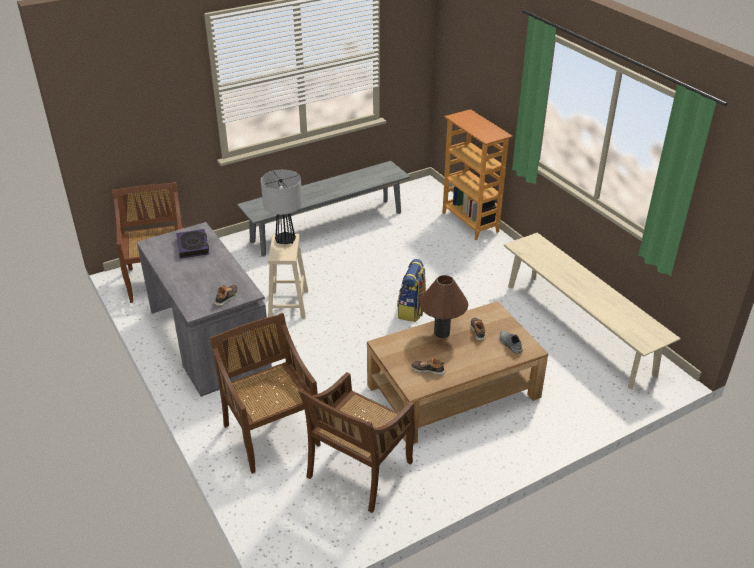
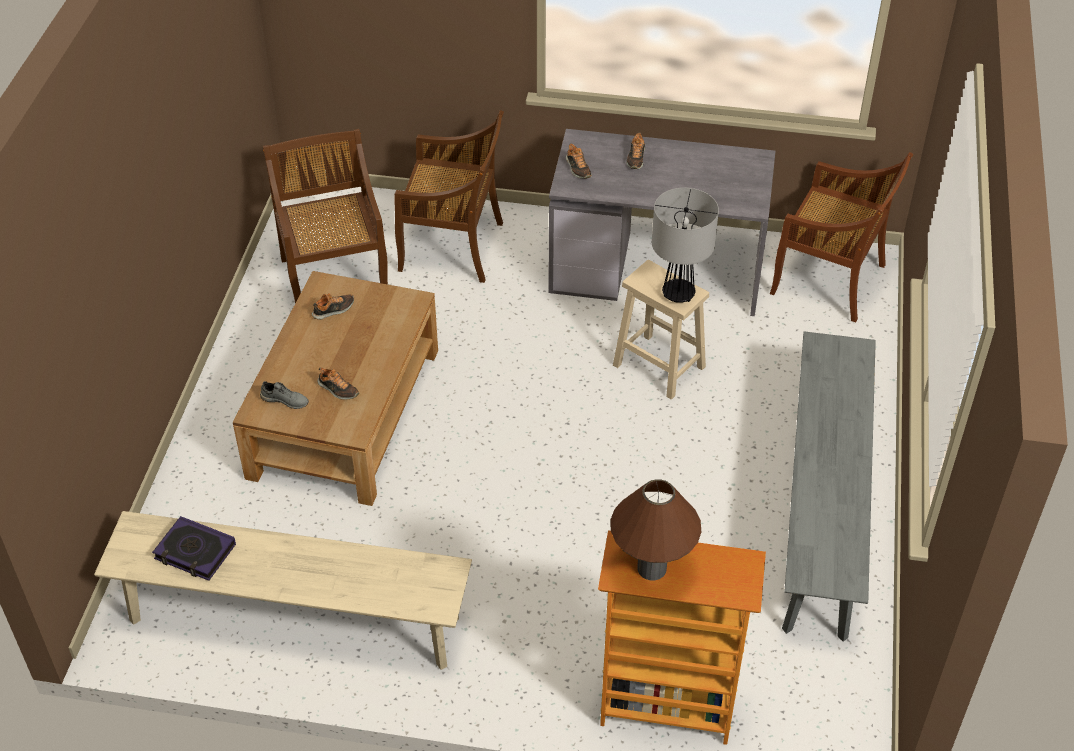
camera: 130 degrees right, 10 degrees up
(193, 246) = (716, 186): book -> book (195, 552)
(193, 282) = (636, 158): none -> shoe
(412, 310) = (519, 473): backpack -> none
(441, 333) = (373, 358): brown table lamp -> brown table lamp (651, 568)

